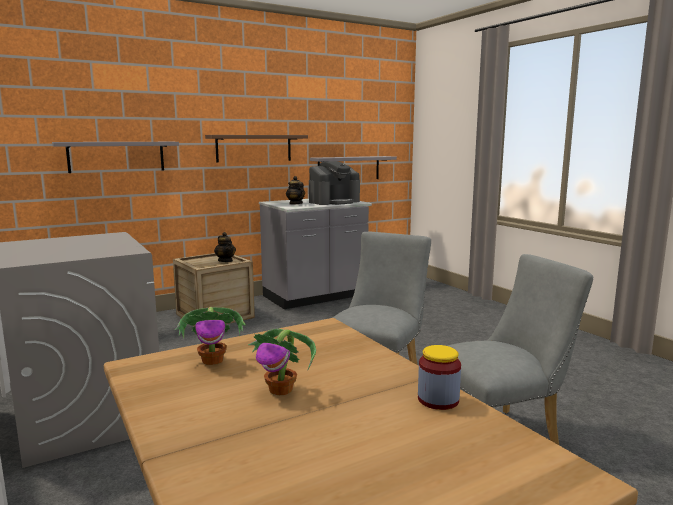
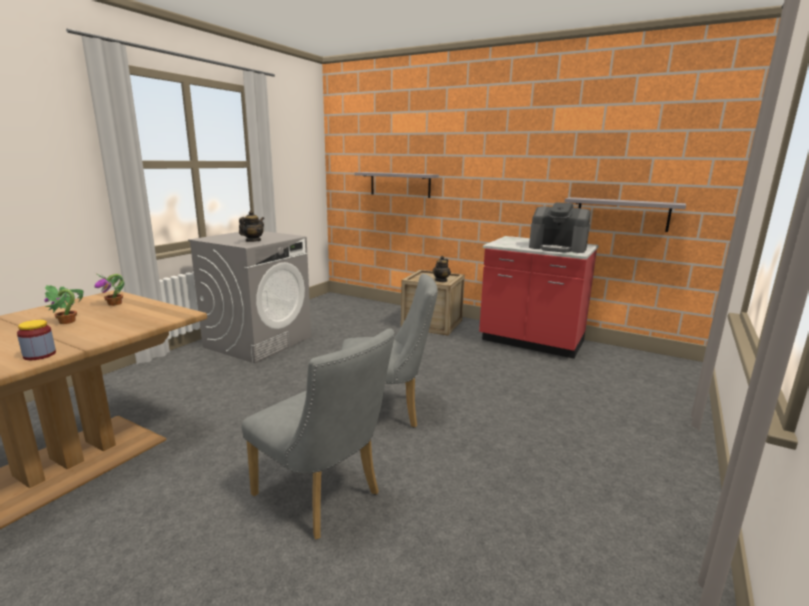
camera: 60 degrees right, 5 degrees up
(254, 148) = (508, 183): brown shelf -> none
(295, 203) = (517, 242): teapot -> teapot (253, 241)
(315, 297) = (531, 342): grey counter -> red counter

